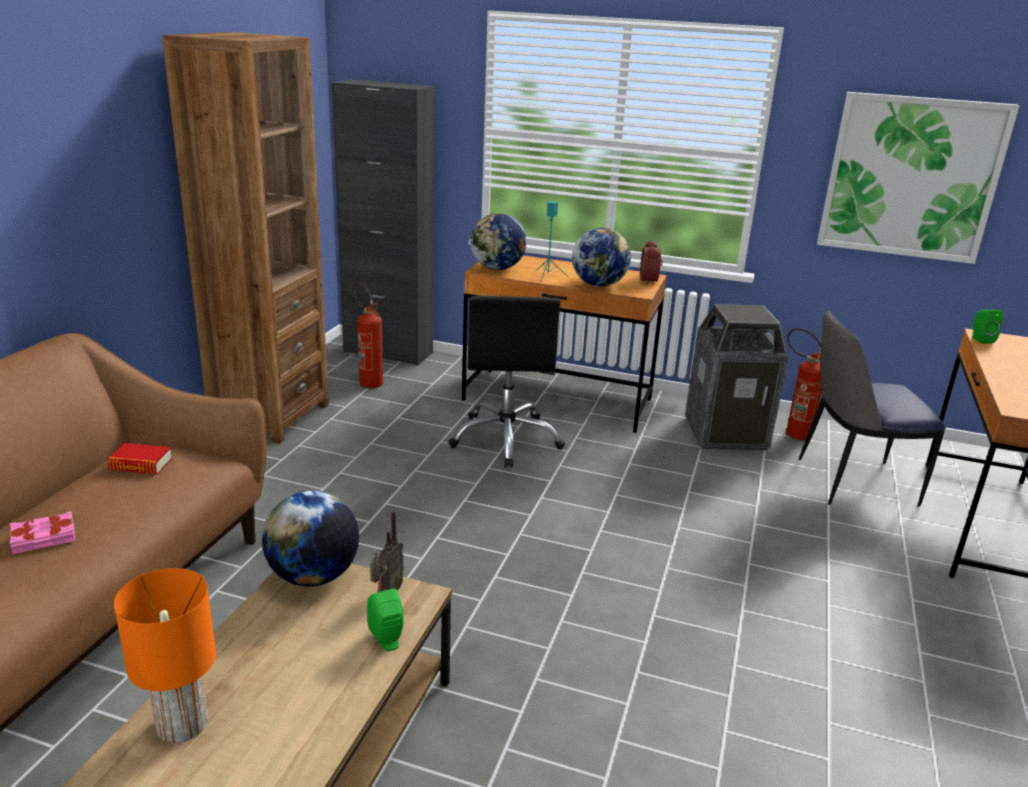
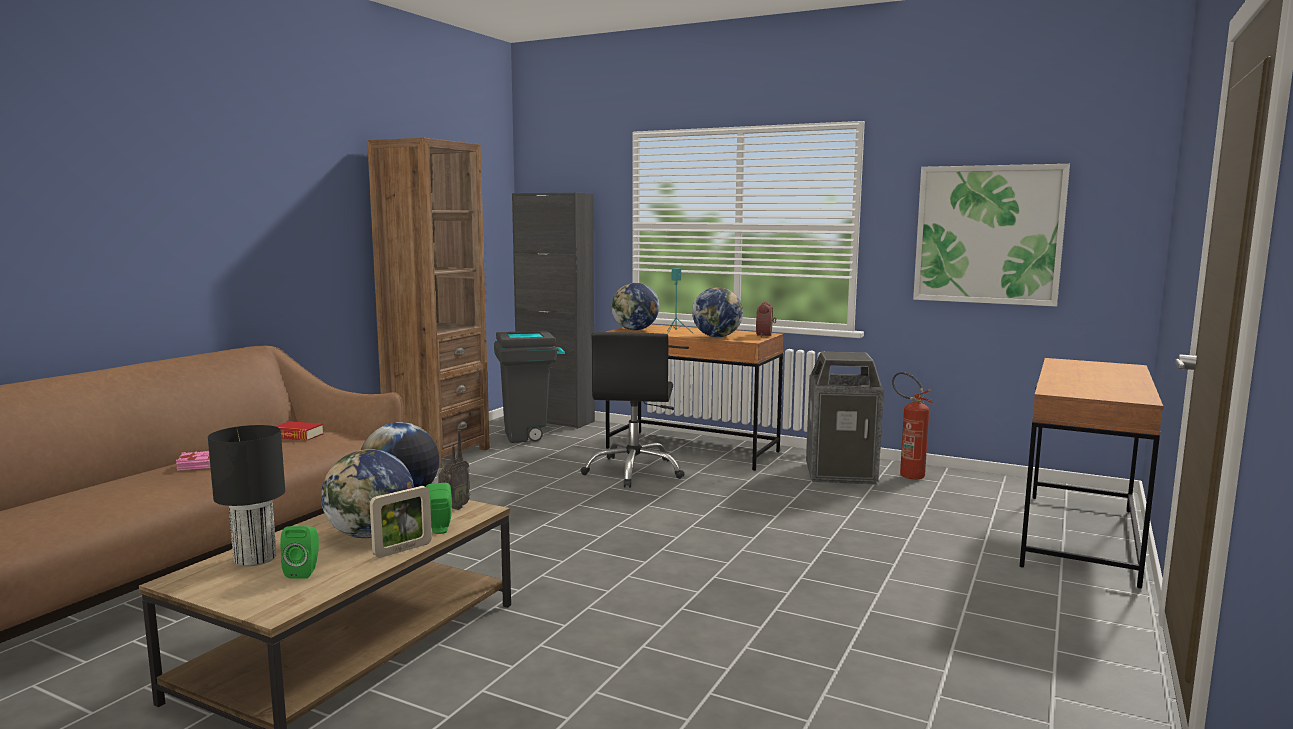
camera: 10 degrees right, 15 degrees down
(181, 725) = (254, 559): orange table lamp -> black table lamp
(308, 659) = (370, 535): none -> globe
(360, 688) = (403, 550): none -> picture frame
(368, 381) = (529, 436): fire extinguisher -> grey trash can
(852, 482) = (951, 506): chair -> none
(980, 339) = (1054, 362): green speaker -> green speaker (304, 572)

